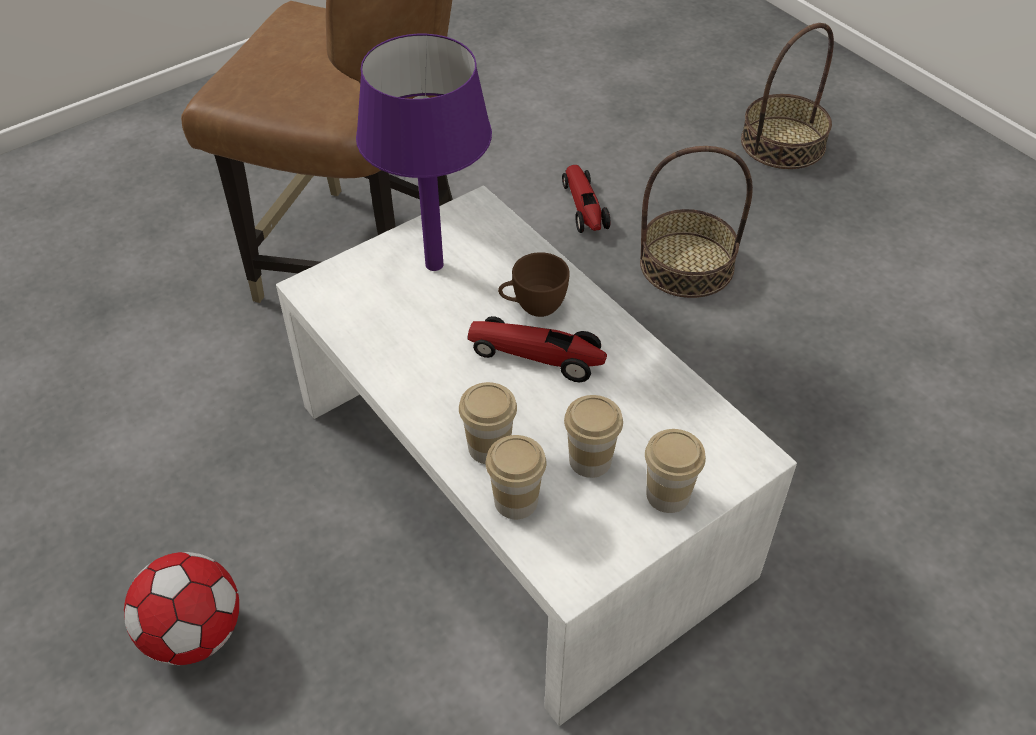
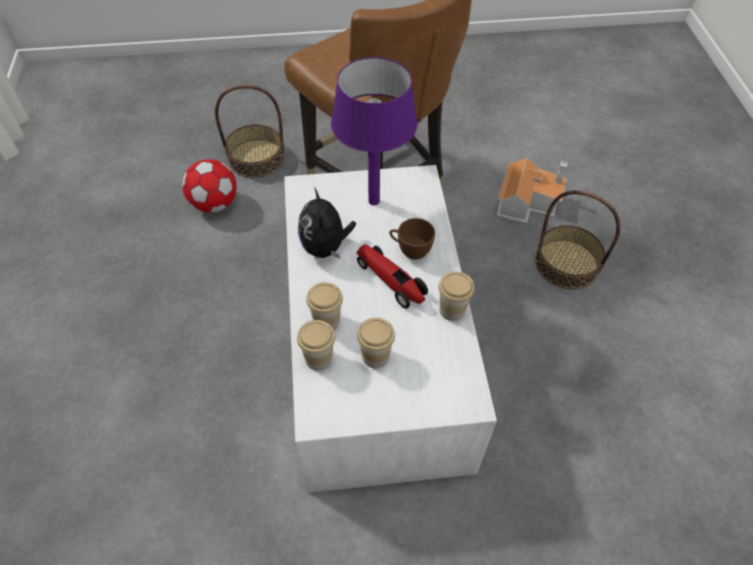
camera: 30 degrees right, 5 degrees up
(194, 634) = (168, 343): football -> football (214, 204)
(413, 353) = (325, 247): none -> plush toy
(584, 207) = (527, 201): toy car -> toy house
(668, 494) = (404, 399): cup -> cup (452, 310)
(783, 143) = (688, 211): basket -> basket (256, 158)

